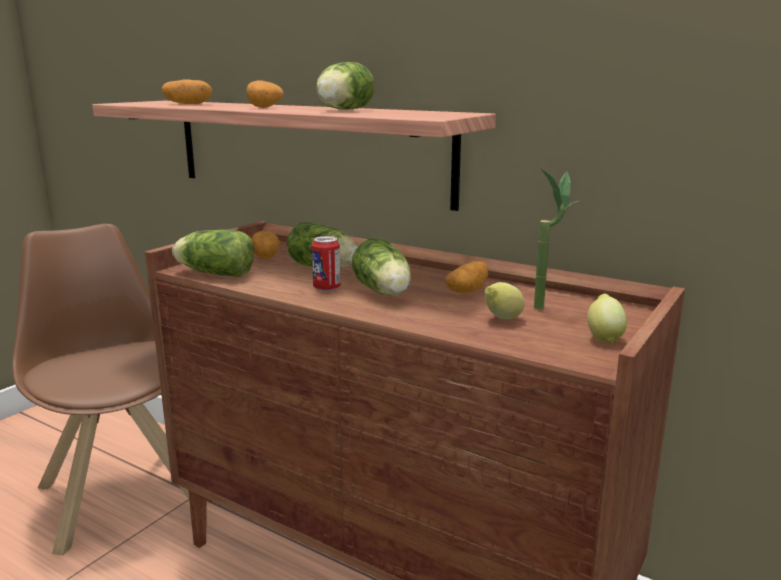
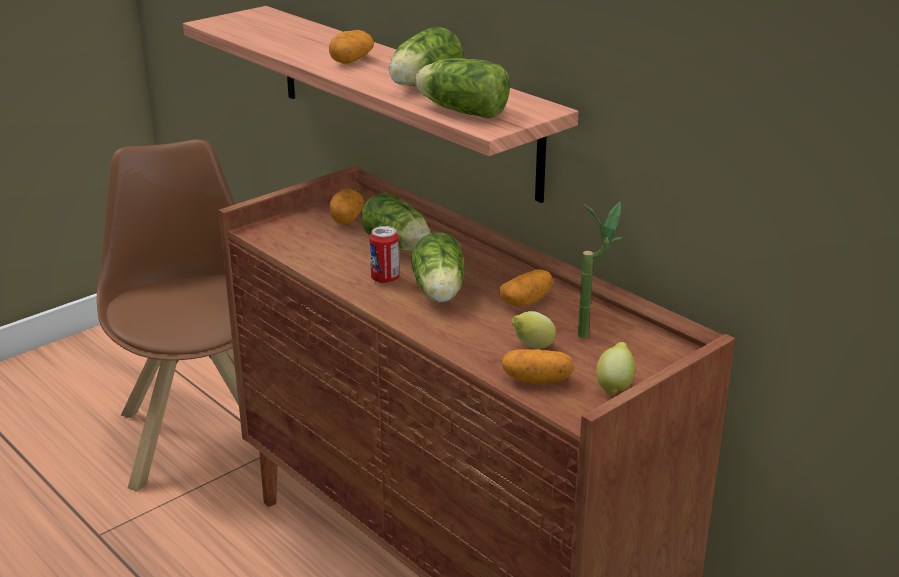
camera: 15 degrees right, 10 degrees up
(188, 104) = (279, 35): potato -> potato (536, 380)
(213, 273) = (283, 241): lettuce -> lettuce (460, 111)

